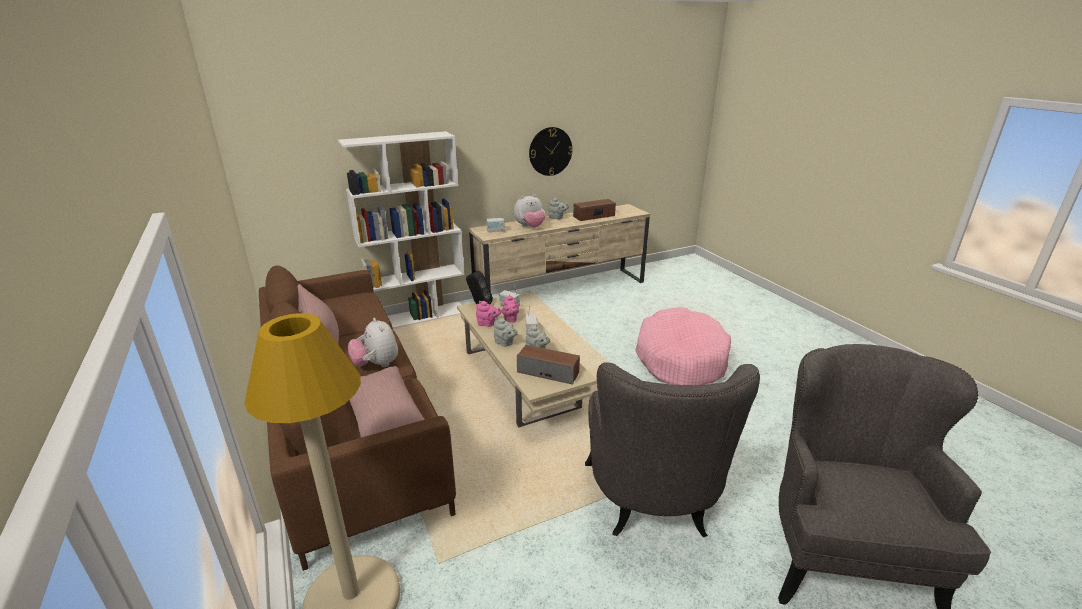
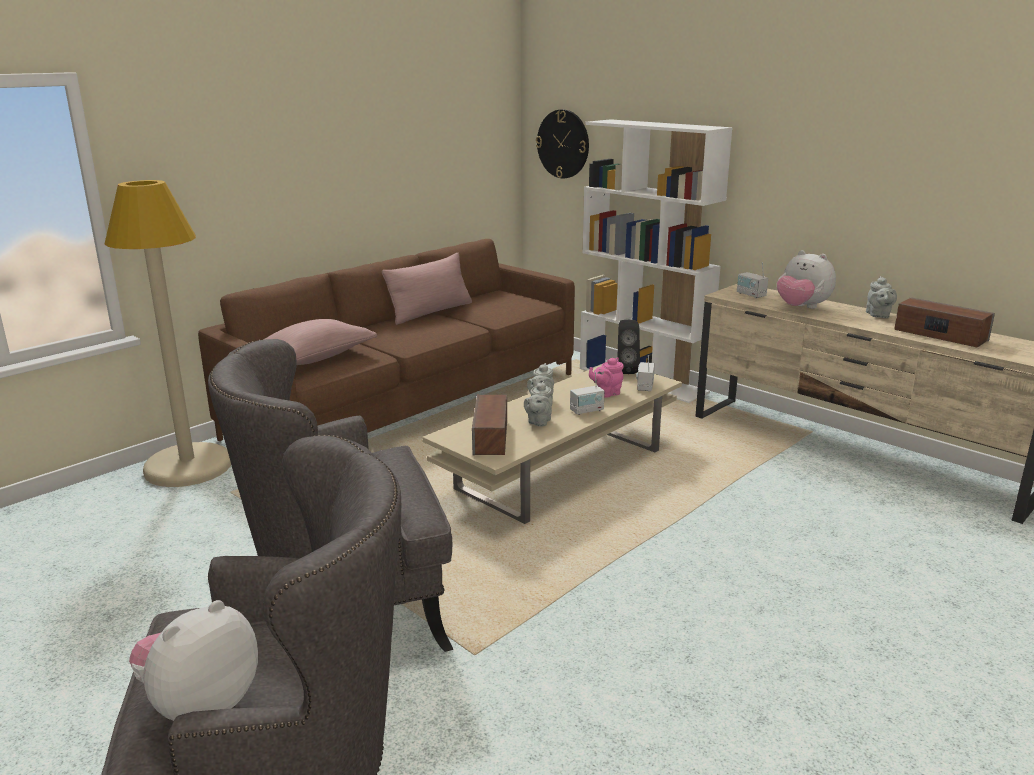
camera: 70 degrees right, 5 degrees down
(376, 365) = (403, 338): plush toy -> plush toy (201, 704)
(488, 324) = (580, 384): pink teapot -> none
(550, 151) = (908, 193): wall clock -> wall clock (563, 144)
(680, 359) = (751, 599): pink dog bed -> none

